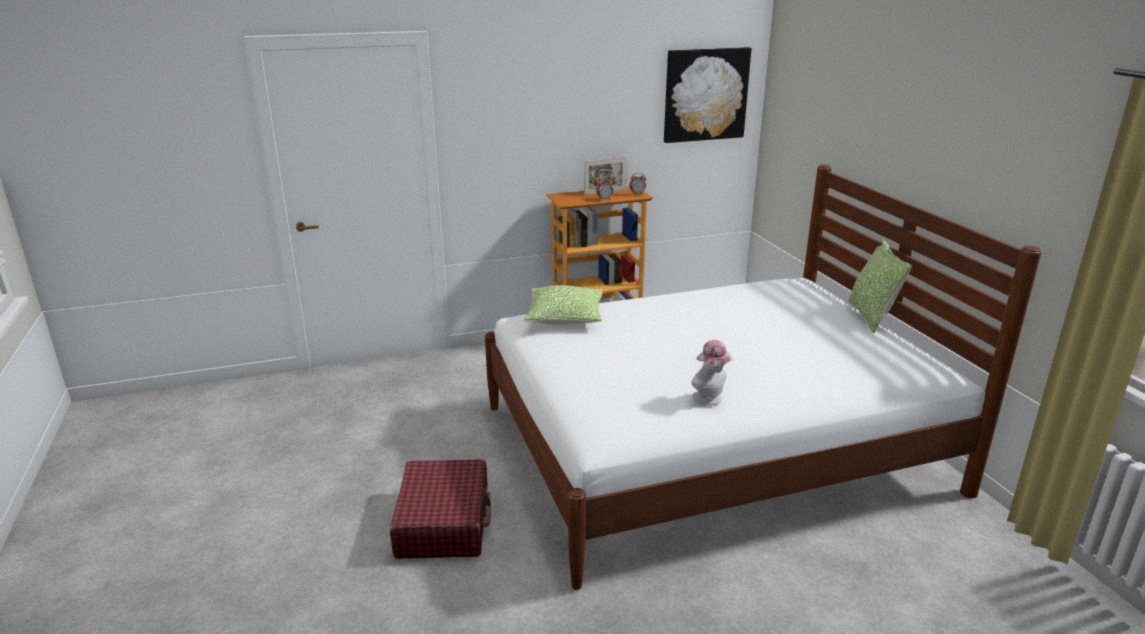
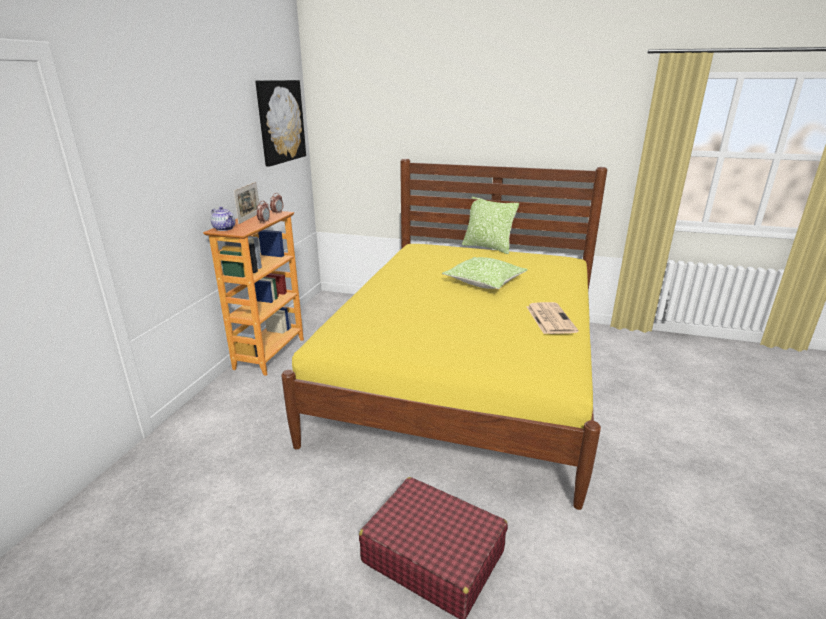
camera: 55 degrees left, 0 degrees up
(565, 196) = (225, 229): none -> teapot
(565, 317) = (355, 322): pillow -> pillow (484, 282)
(710, 399) = (549, 318): hat -> newspaper
(711, 448) = (465, 375): white bed -> yellow bed

